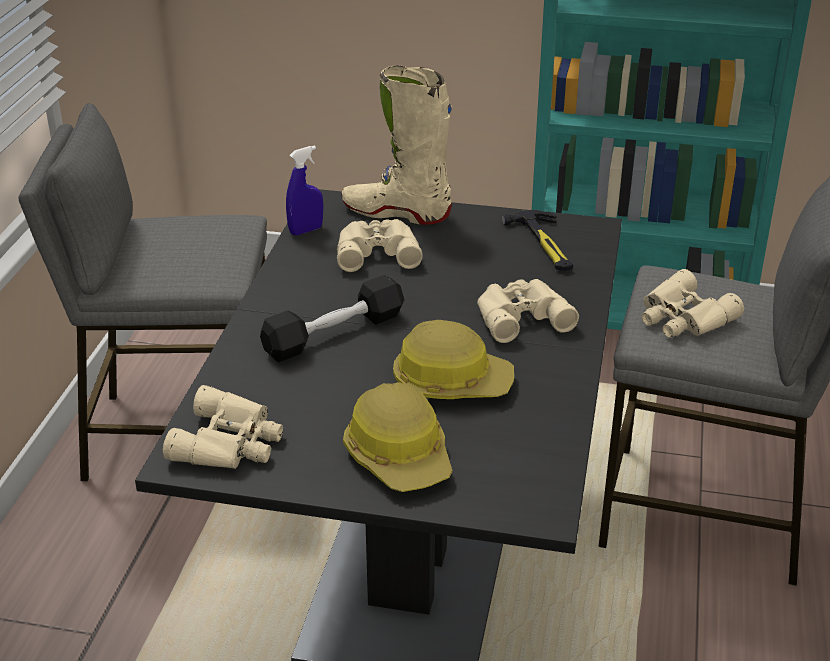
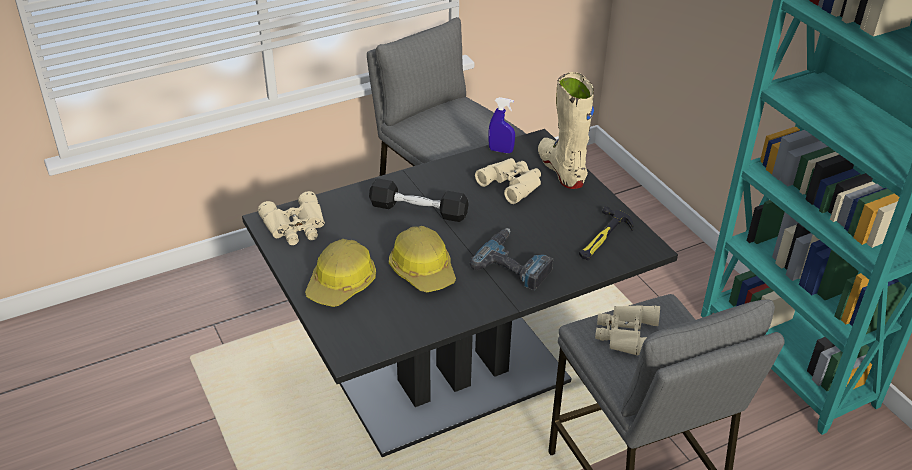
camera: 50 degrees right, 5 degrees up
(520, 316) = (515, 264): beige binoculars -> power drill

